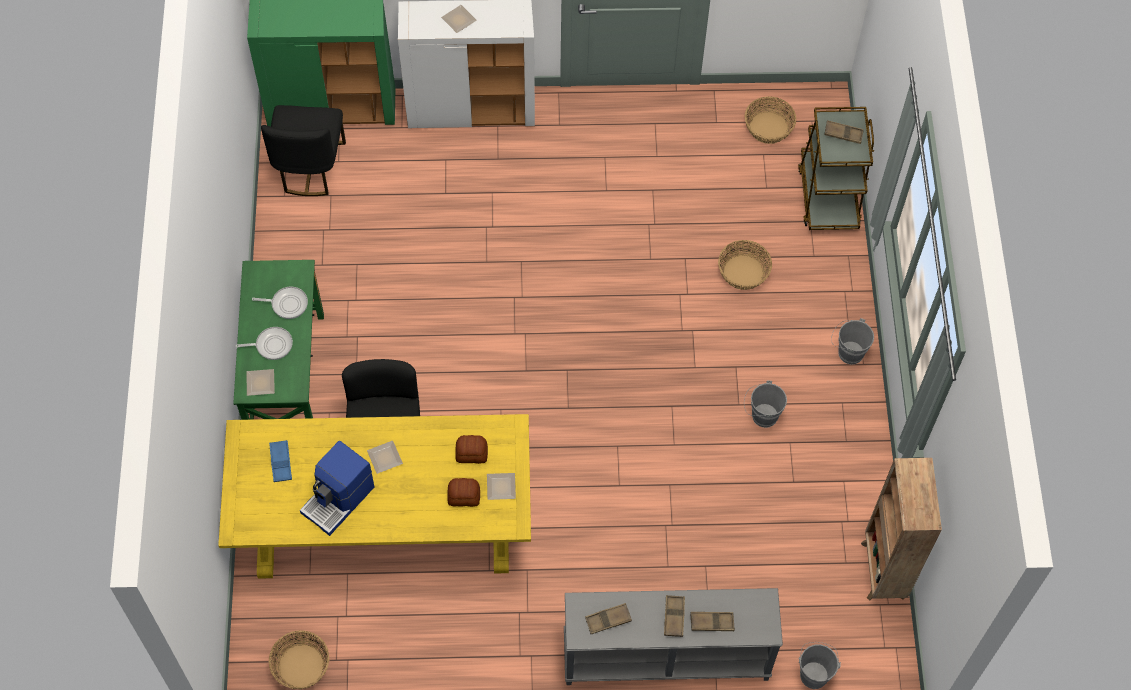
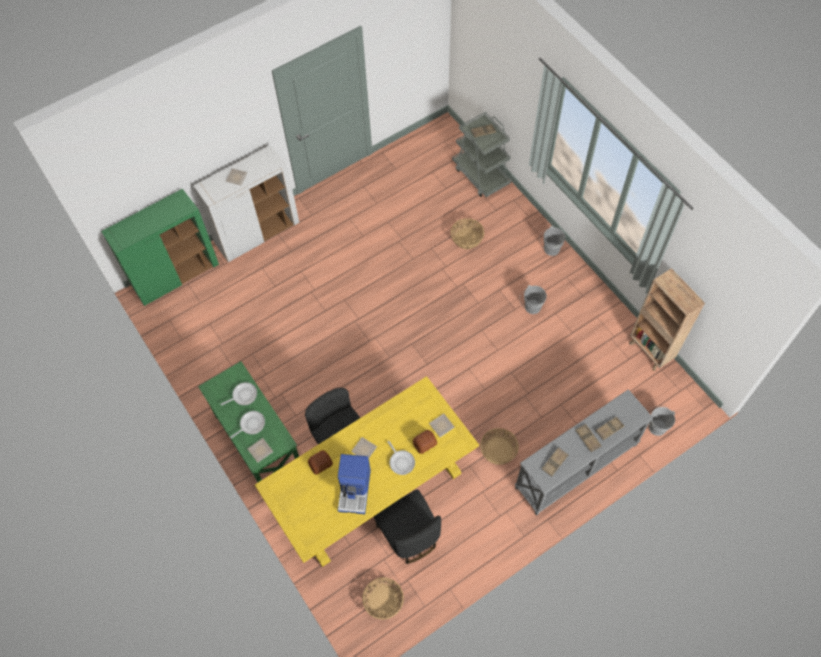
camera: 30 degrees left, 0 degrees up
(281, 462) = (305, 489): blue tray -> none
(310, 167) = (185, 315): black chair -> black chair (409, 535)
(419, 500) = (401, 461): none -> frying pan
(471, 453) = (411, 417): bread -> bread (320, 464)
(768, 127) = (425, 156): basket -> basket (498, 450)
(828, 196) = (481, 175): brown cart -> grey cart

